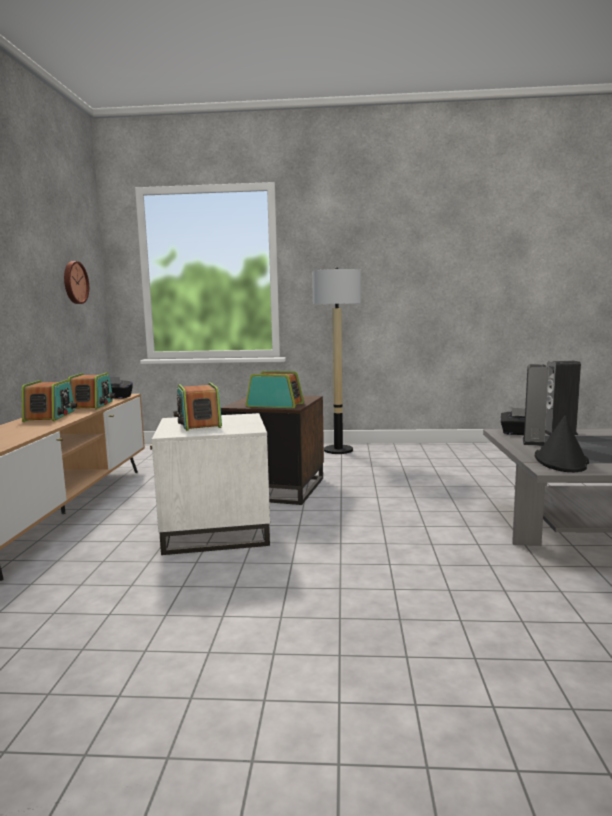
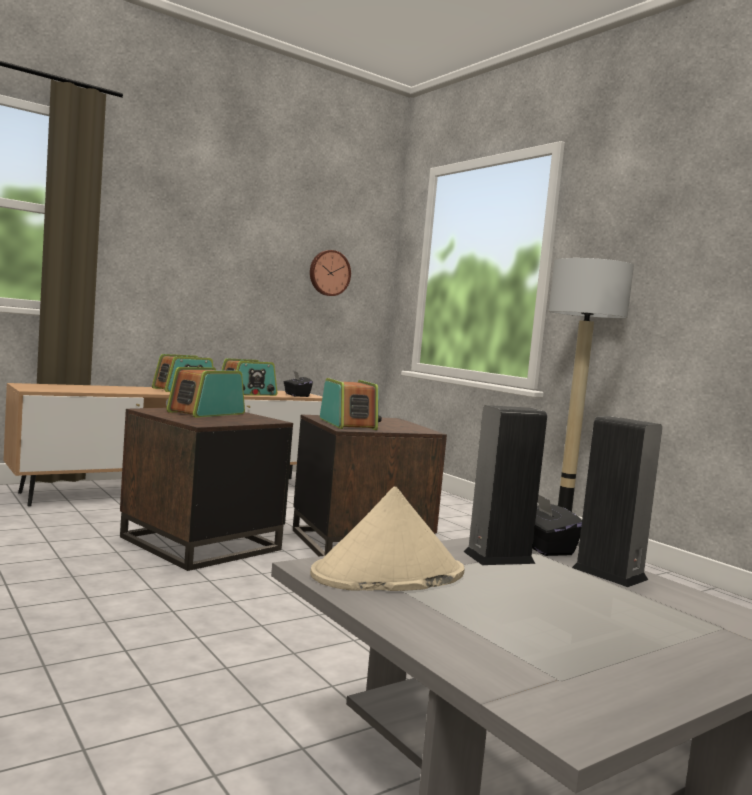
camera: 50 degrees right, 5 degrees down
(216, 531) = (199, 544): white side table -> brown side table
(561, 461) = (388, 575): black hat -> beige hat

